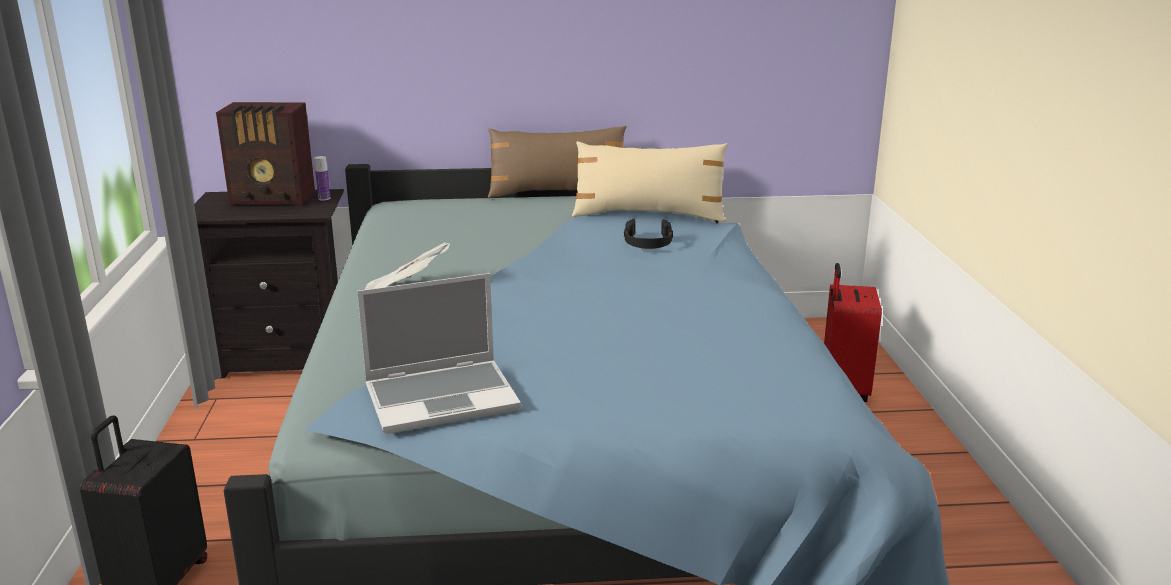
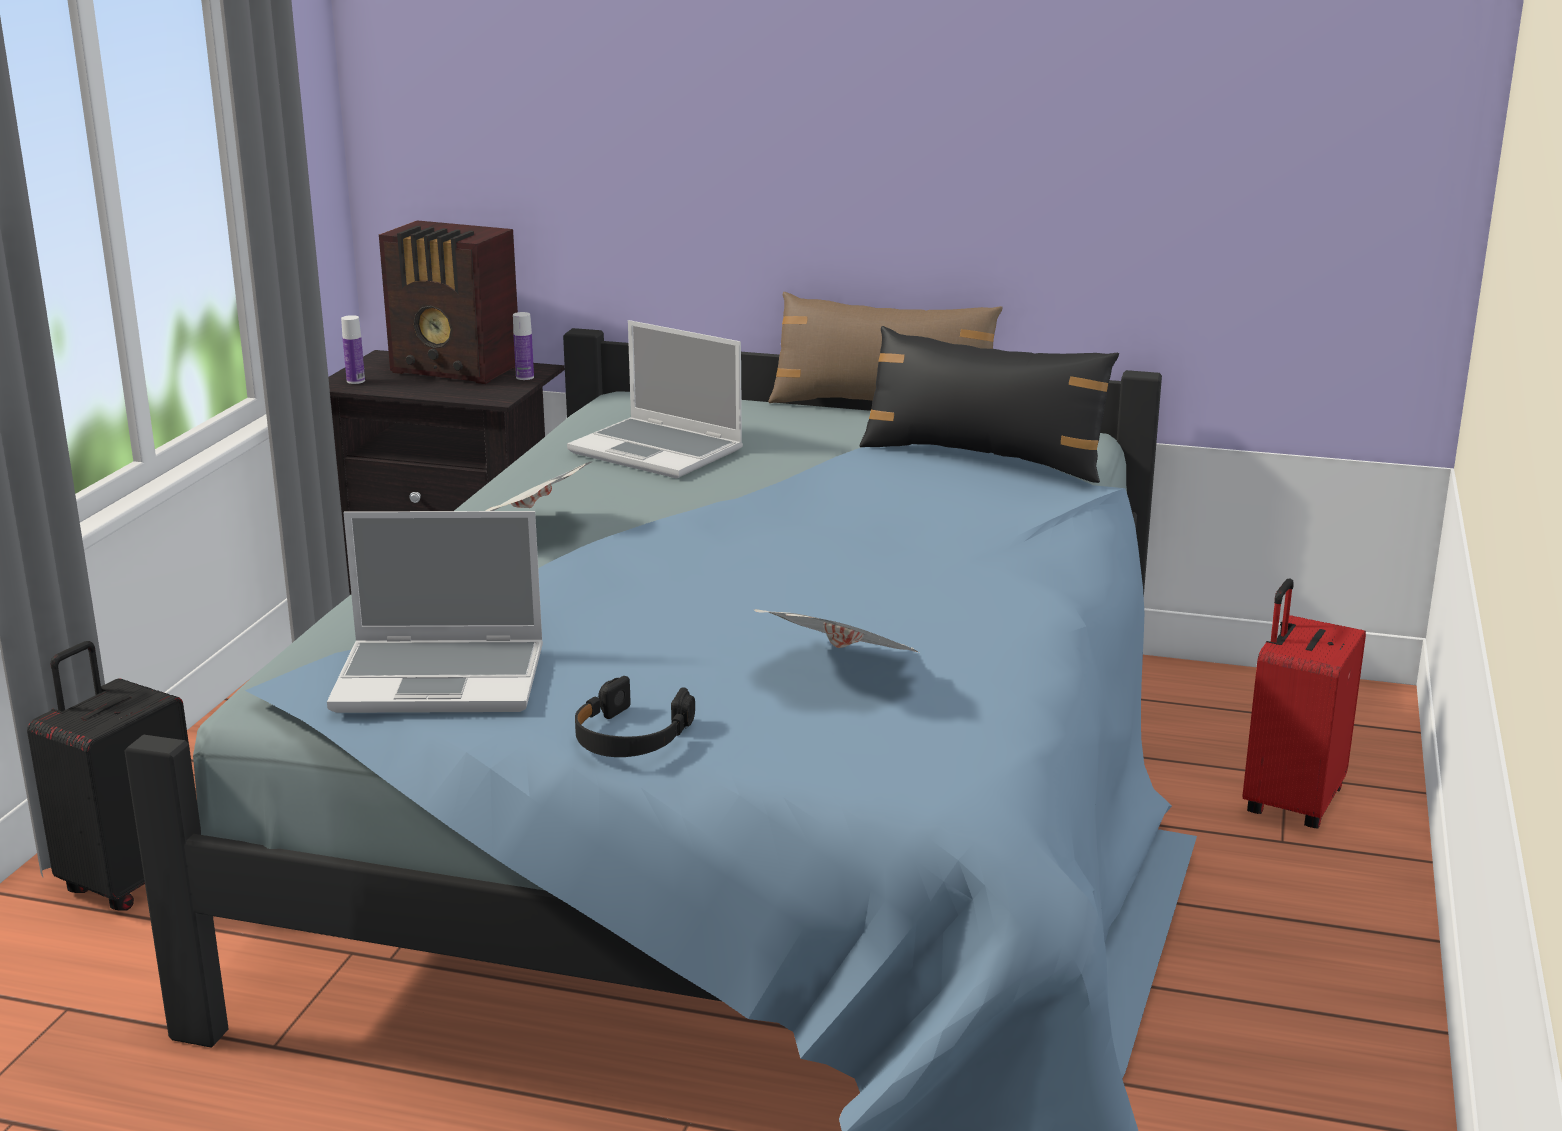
camera: 20 degrees right, 0 degrees up
(209, 212) = (355, 381): none -> bottle
(448, 234) = (659, 451): none -> laptop
(648, 215) = (983, 458): beige pillow -> black pillow
(648, 242) = (940, 502): black headphones -> black headphones (630, 736)
(694, 352) = (844, 674): none -> newspaper

